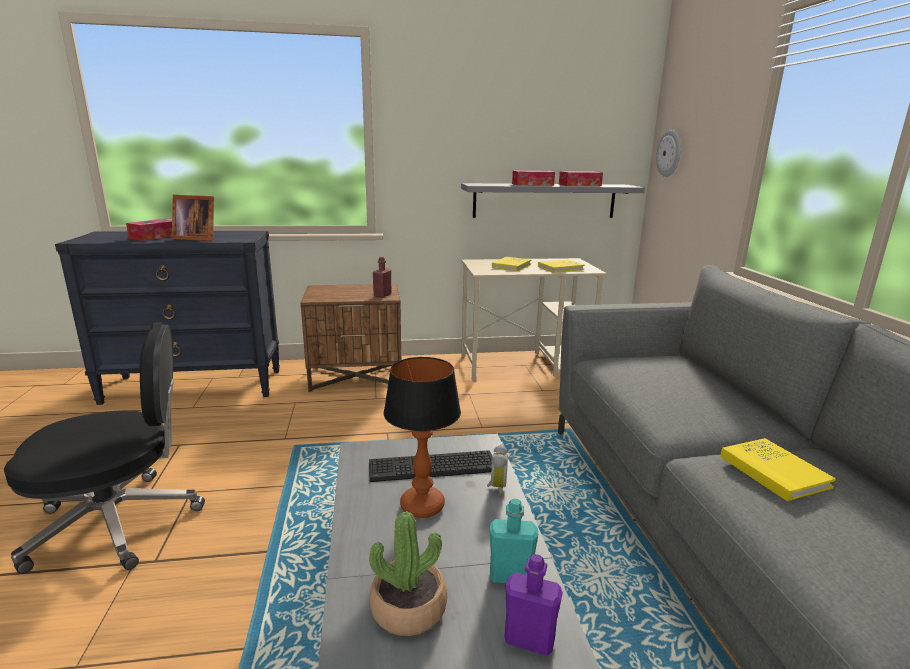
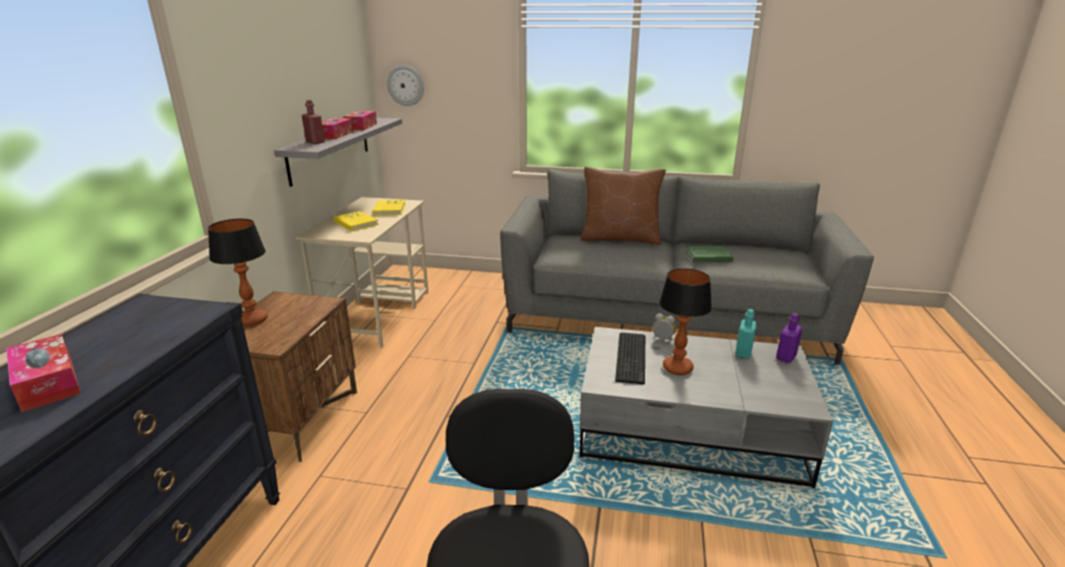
camera: 70 degrees left, 5 degrees up
(196, 239) = (139, 345): picture frame -> none
(349, 288) = (253, 320): none -> table lamp
(382, 295) = (314, 304): red bottle -> red bottle (315, 142)
(408, 608) = (767, 386): potted plant -> none
(727, 390) = (620, 238): none -> brown pillow
(774, 471) = (708, 256): yellow book -> green book

